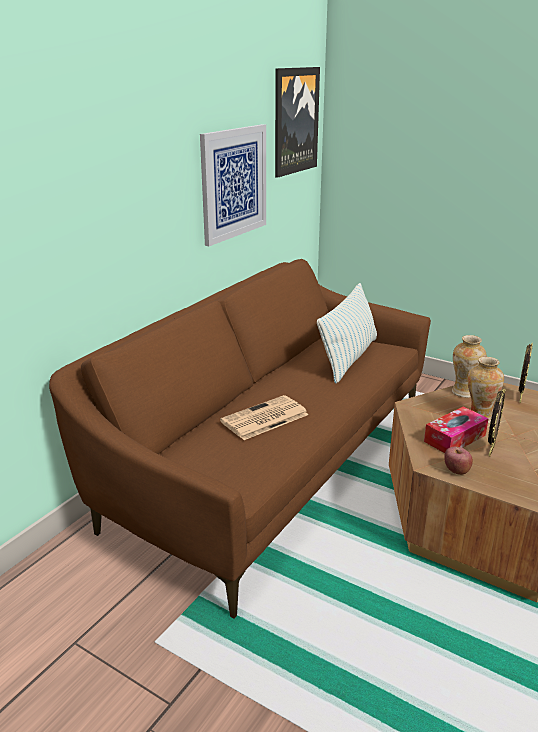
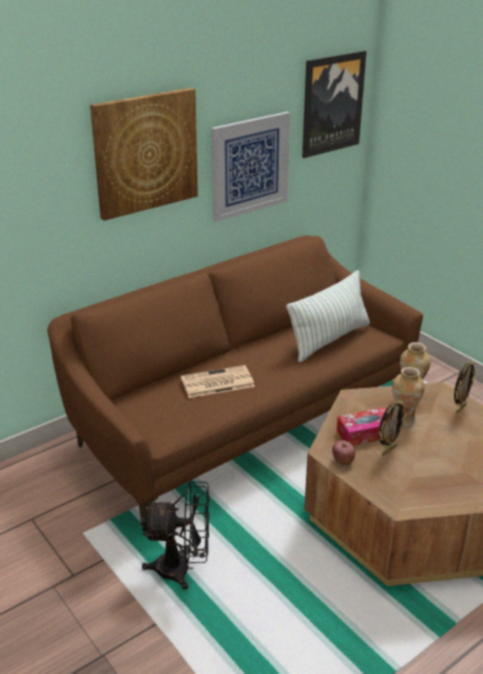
camera: 20 degrees right, 5 degrees up
(140, 157) = (145, 153): none -> picture
(305, 651) = (182, 569): none -> black fan

